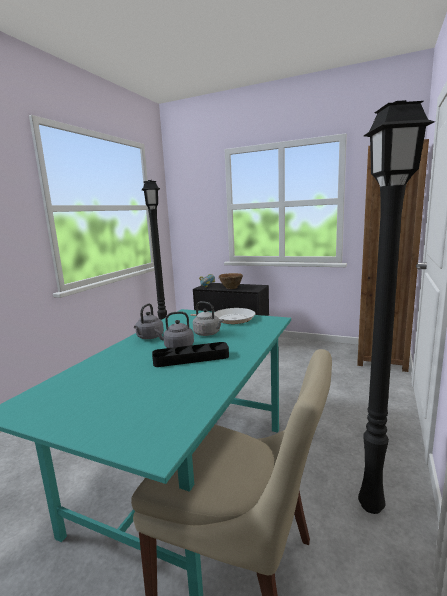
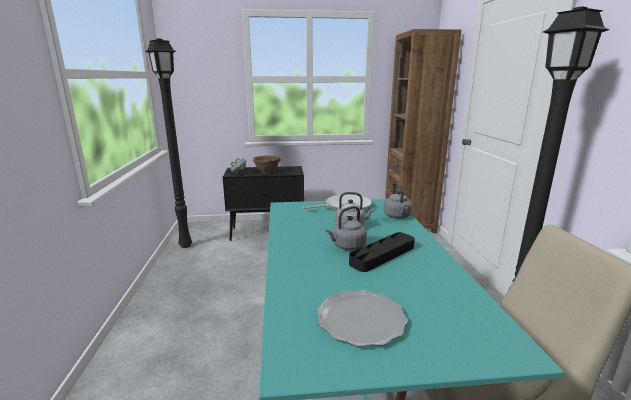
camera: 30 degrees left, 5 degrees up
(93, 396) = (360, 320): none -> plate
(149, 337) = (296, 241): grey kettle -> grey kettle (397, 216)

